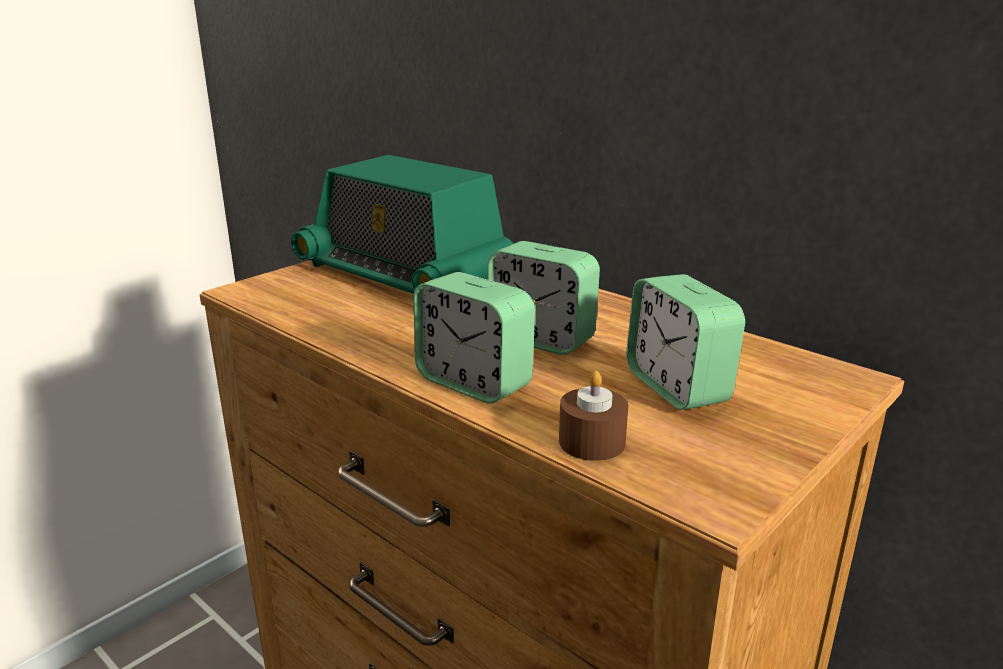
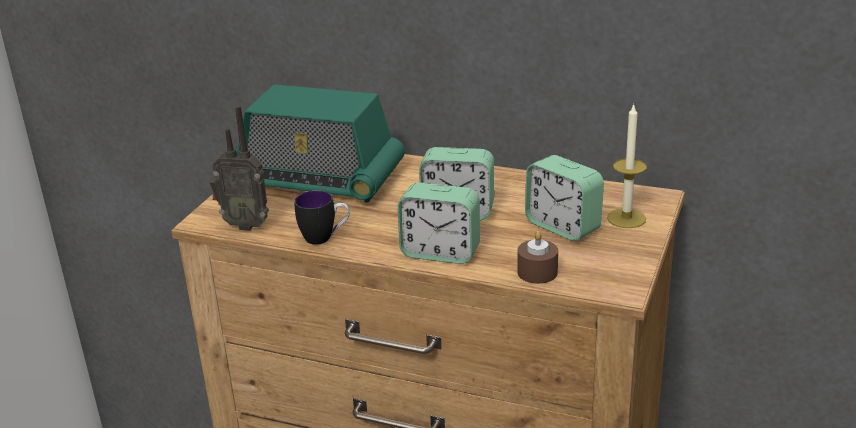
camera: 20 degrees left, 5 degrees up
(277, 303) = (246, 224): none -> radio
(347, 335) = (325, 238): none -> mug
(786, 397) = (626, 218): none -> candle

